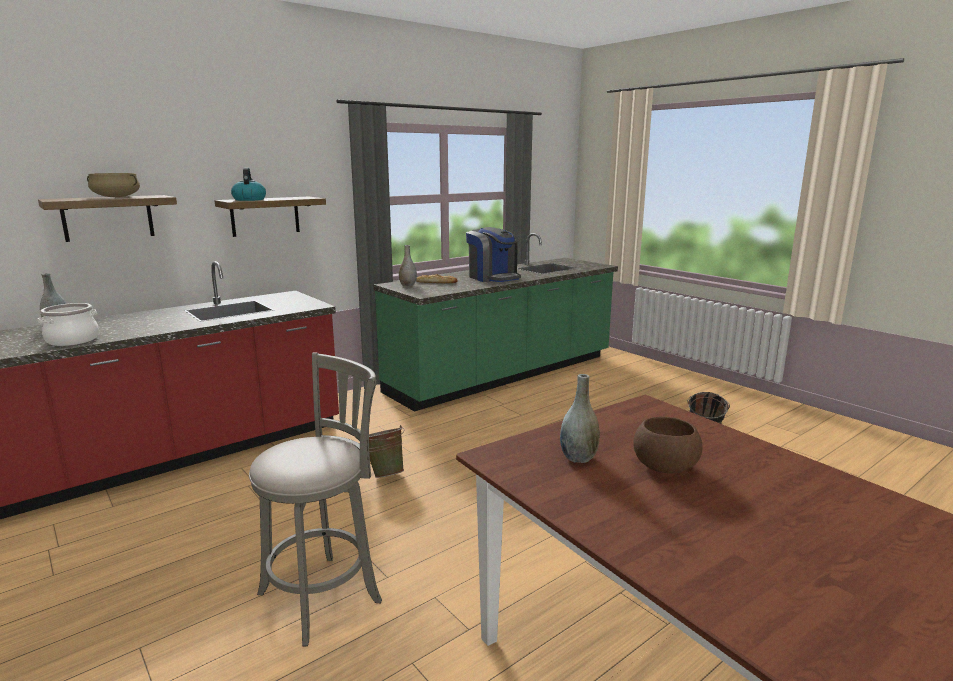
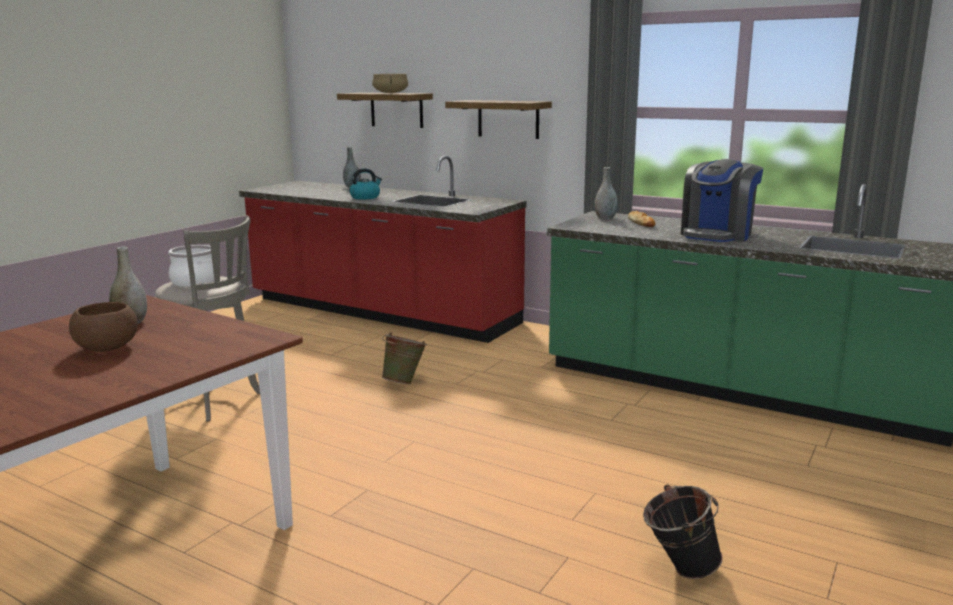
camera: 70 degrees right, 0 degrees up
(72, 340) = (320, 194): cooking pot -> cooking pot (195, 282)
(249, 199) = (477, 101): kettle -> kettle (365, 197)

